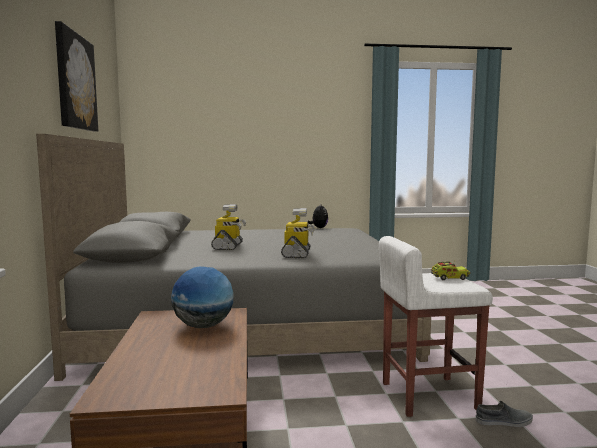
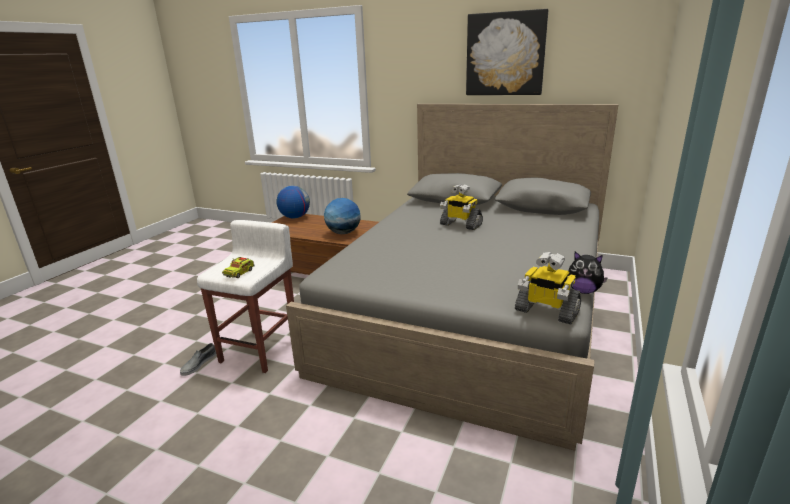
camera: 120 degrees right, 15 degrees up
(121, 391) = (295, 217): none -> globe
(297, 254) = (395, 242): toy robot -> toy robot (546, 311)

